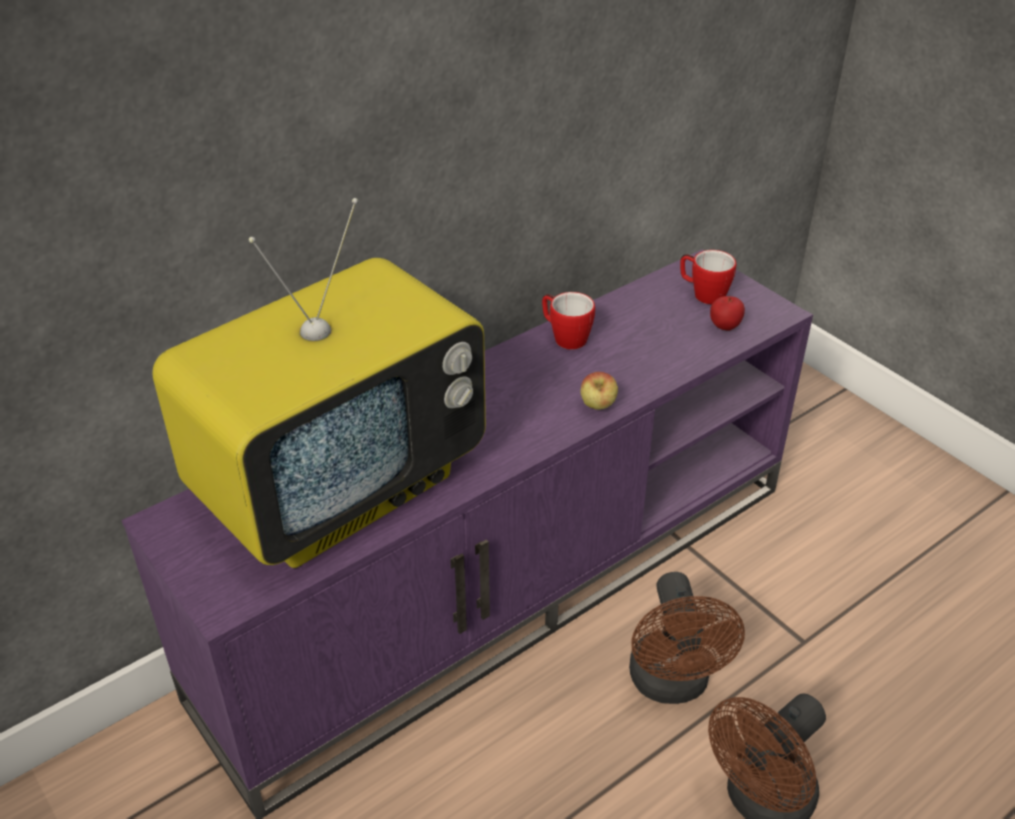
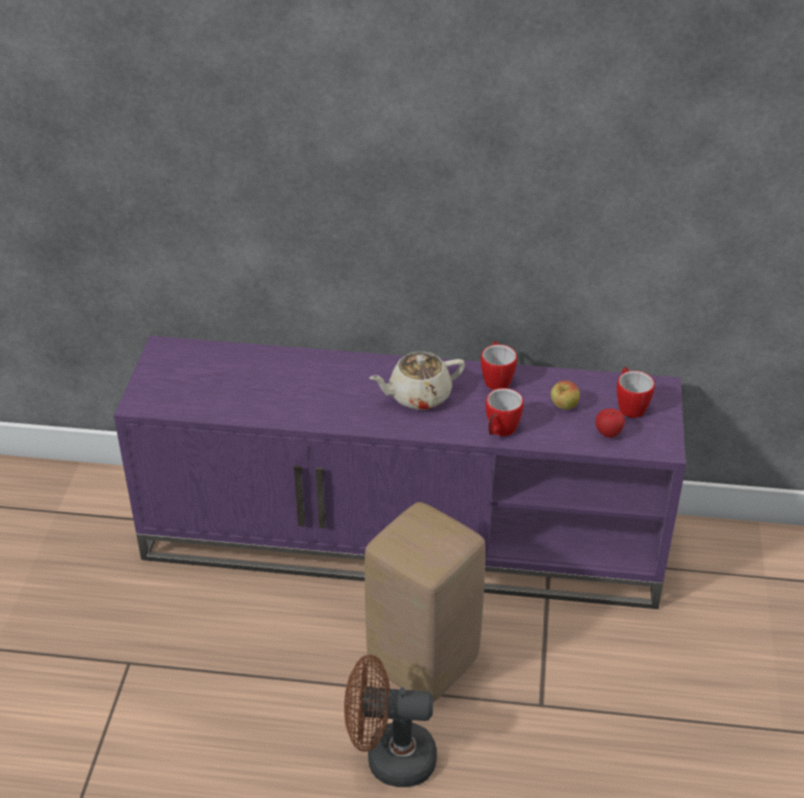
camera: 45 degrees right, 0 degrees up
(340, 487) = (260, 383): television -> none
(520, 396) = (418, 396): none -> beige teapot
(598, 407) = (452, 429): apple -> apple (563, 407)
(639, 381) = (499, 431): none -> mug
(672, 684) = (425, 662): brown fan -> beige stool

